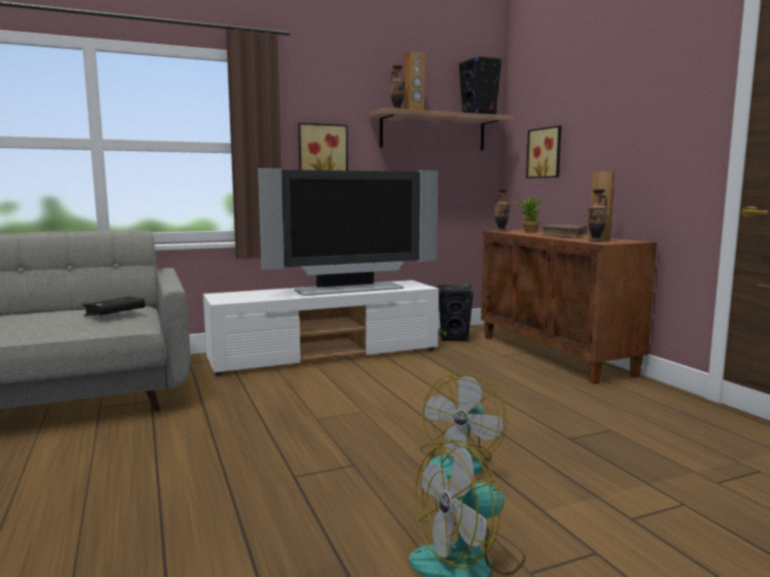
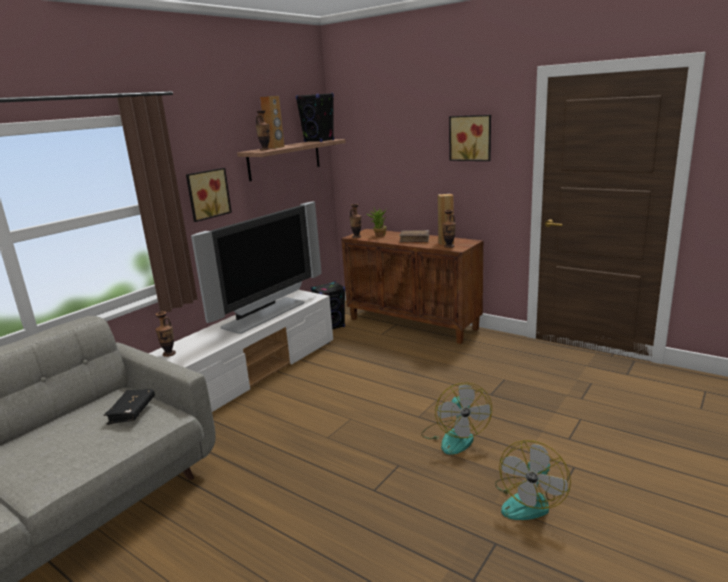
camera: 30 degrees left, 10 degrees up
(222, 296) = (169, 354): none -> vase
(546, 153) = (377, 169): picture -> picture (471, 138)

